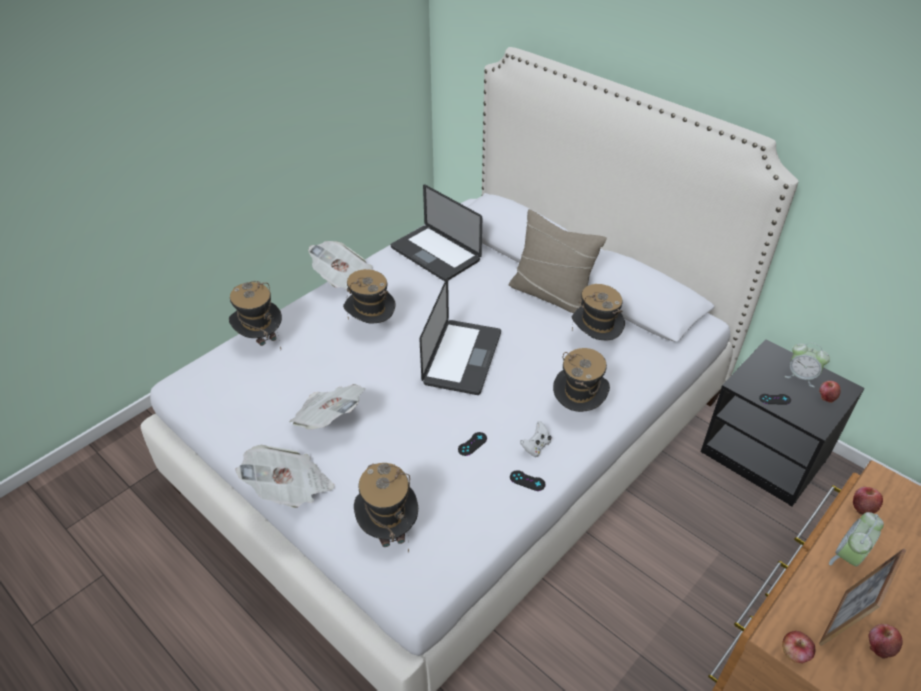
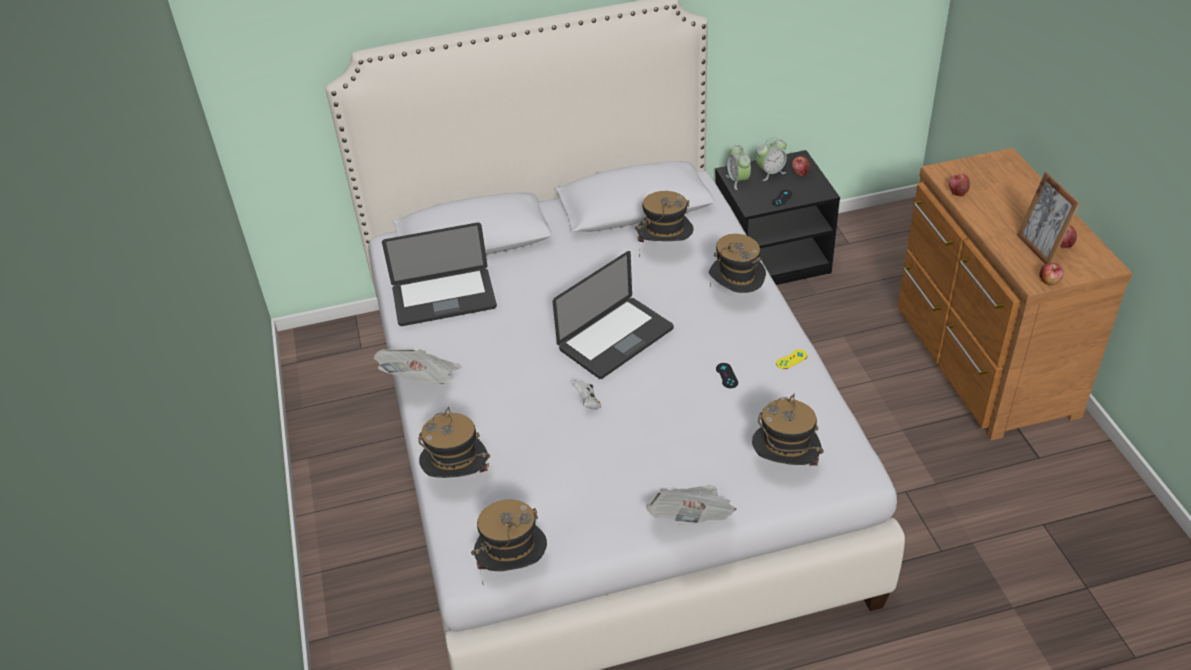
camera: 55 degrees left, 0 degrees up
(329, 419) = (623, 460): newspaper -> none
(371, 326) = (514, 385): hat -> hat (513, 568)
(462, 358) = (616, 339): laptop -> laptop turned 90 degrees clockwise
(527, 481) = (791, 359): black game controller -> yellow game controller
(536, 446) = (758, 338): white game controller -> white game controller (588, 403)
(551, 295) = (581, 248): beige pillow -> none
(848, 557) = (992, 220): alarm clock -> alarm clock (738, 181)

